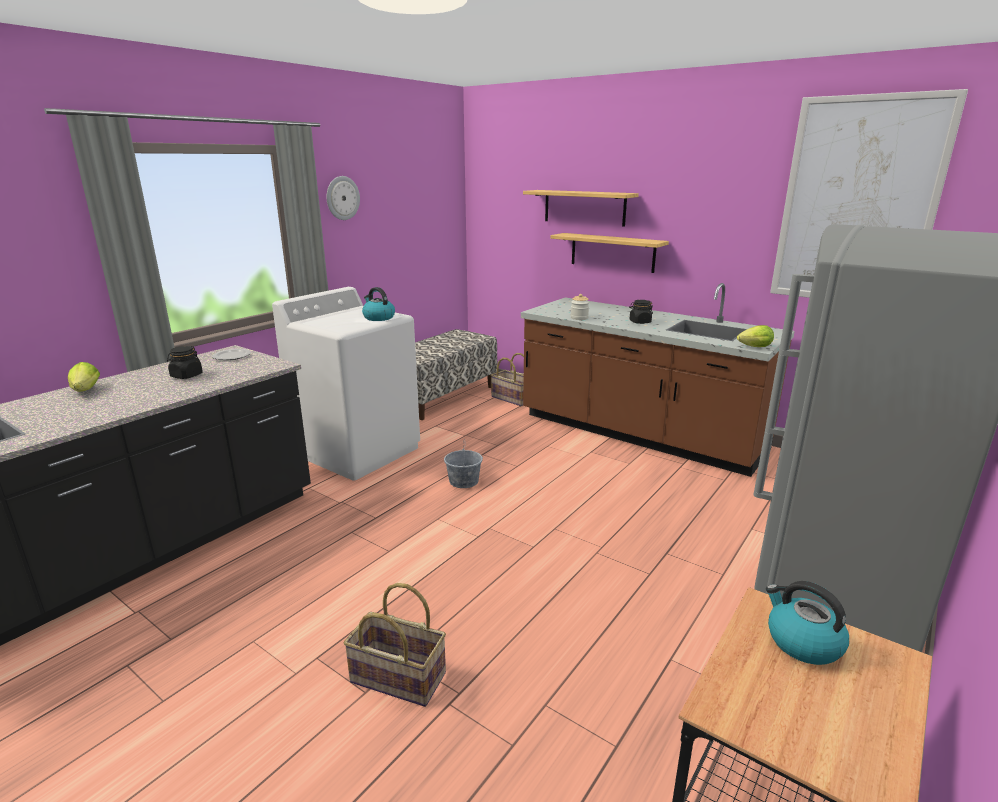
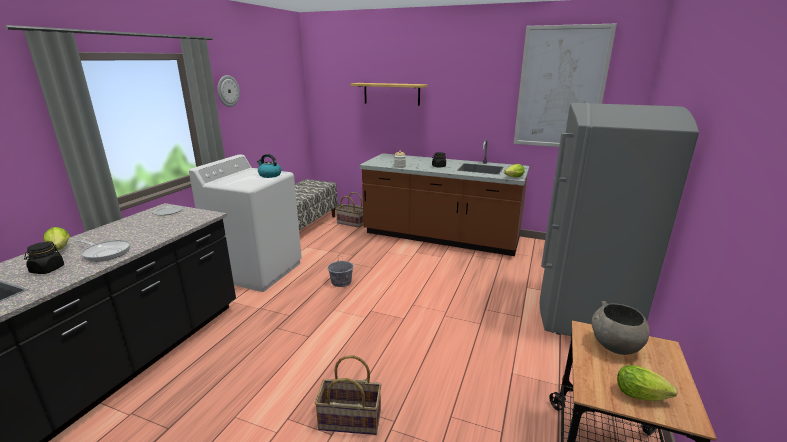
camera: 15 degrees left, 0 degrees up
(131, 400) = (105, 252): none -> frying pan
(186, 376) = (140, 229): black jar -> black jar (47, 269)
(612, 252) = (412, 122): shelf -> none
(802, 642) = (614, 346): kettle -> grey bowl
(808, 734) = (643, 396): none -> lettuce

